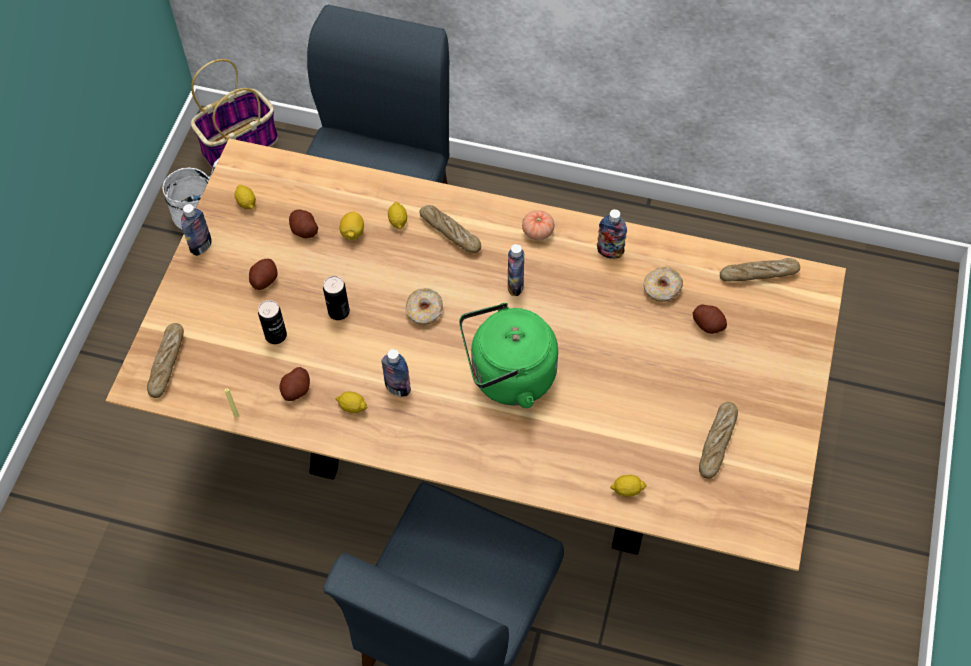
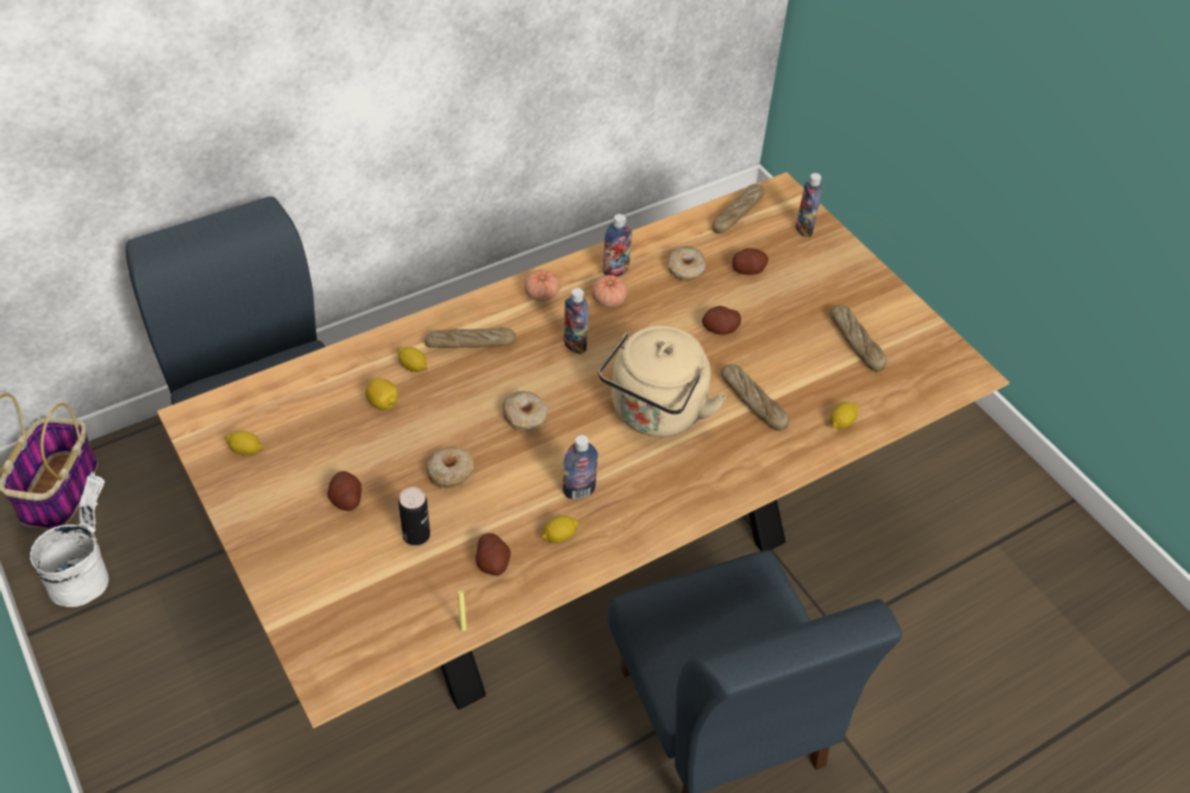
camera: 50 degrees left, 10 degrees down
(167, 363) = (337, 641): bread -> bread (753, 402)
(201, 246) = (245, 518): bottle -> bottle (804, 229)
(304, 230) = (334, 433): potato -> potato (720, 329)
(339, 311) = (450, 472): can -> donut
(508, 377) = (655, 414): green kettle -> beige kettle
(578, 270) = (608, 300): none -> tomato

